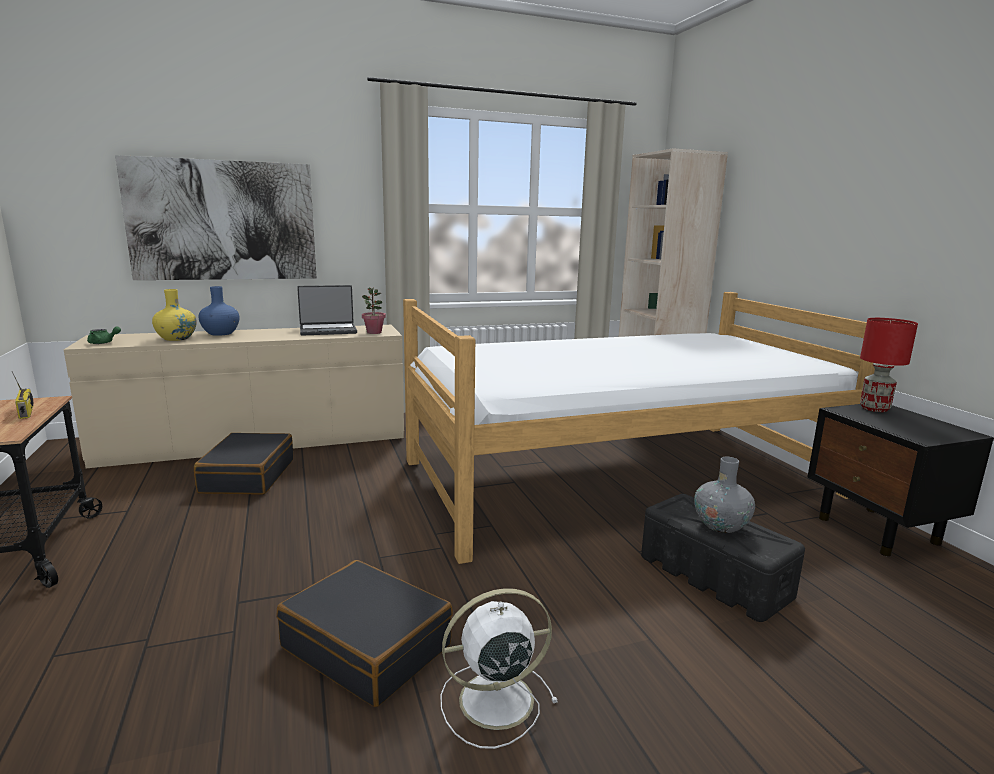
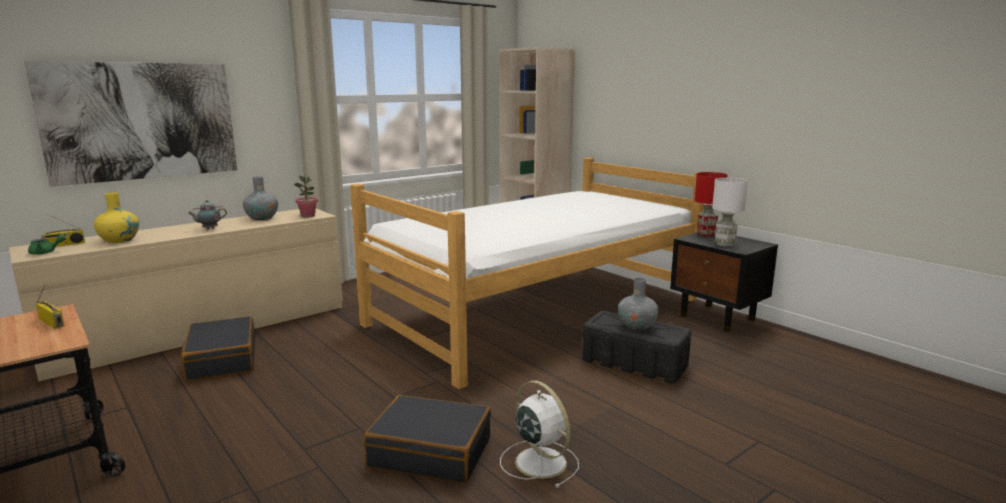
camera: 20 degrees left, 0 degrees up
(128, 337) = (64, 245): none -> radio
(220, 333) = (158, 231): blue vase -> none
(266, 336) = (209, 229): none -> teapot
(328, 330) = (262, 218): laptop -> grey vase
(493, 700) = (539, 461): white fan -> white fan turned 90 degrees clockwise
(897, 426) = (724, 244): none -> white table lamp

